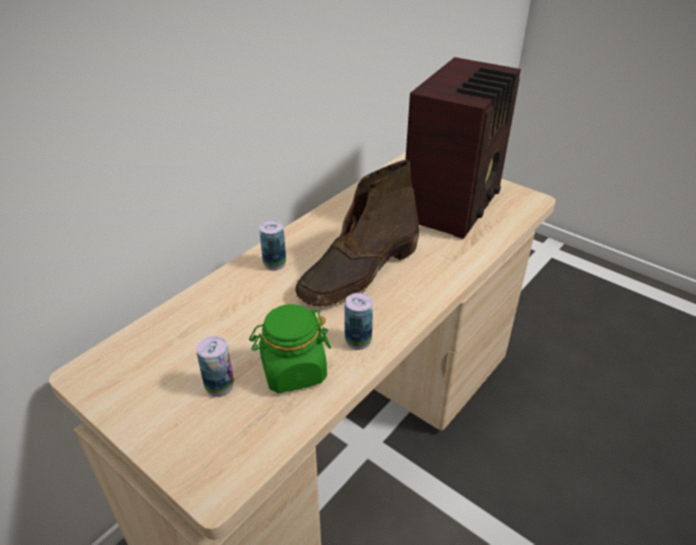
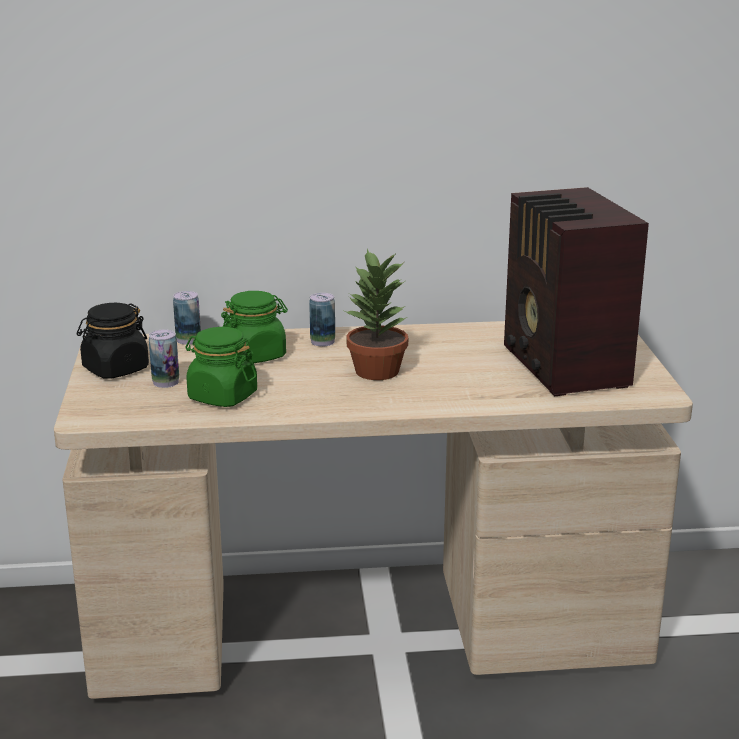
camera: 45 degrees right, 15 degrees down
(146, 401) = (115, 369): none -> black jar
(246, 307) = (255, 355): none -> green jar
(358, 340) = (295, 403): can -> can (188, 340)
(359, 272) = (377, 372): brown boot -> potted plant
(454, 205) = (564, 368): radio -> radio turned 90 degrees clockwise

